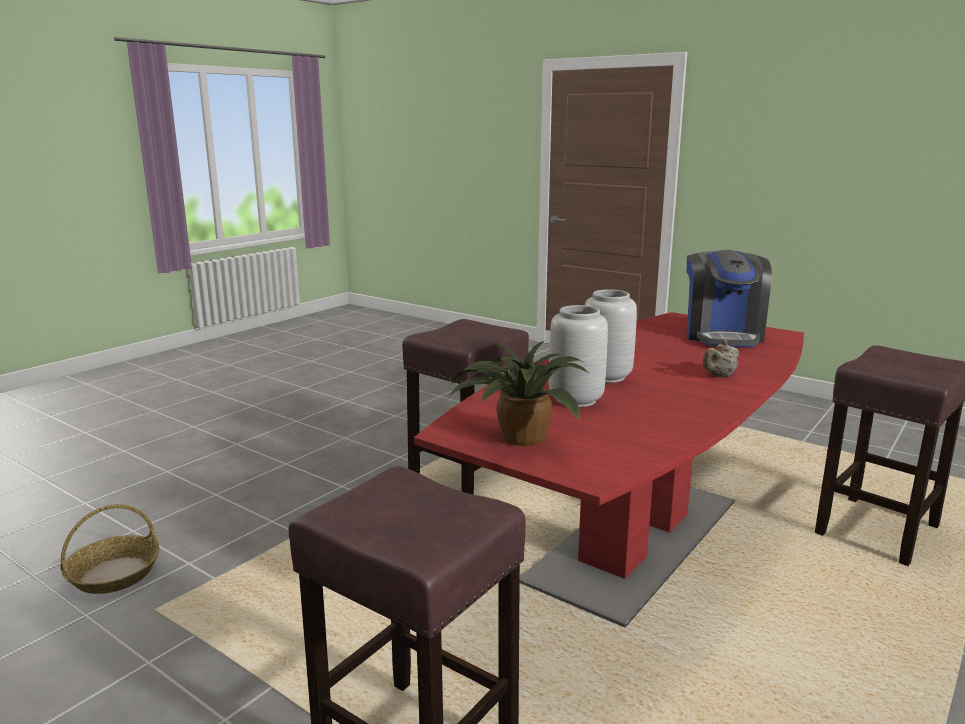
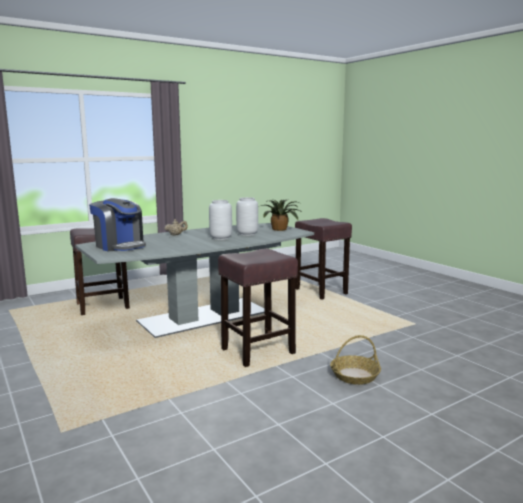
camera: 160 degrees left, 5 degrees down
(114, 574) = (446, 338): basket -> basket (354, 376)
(635, 540) = (204, 317): red dining table -> grey dining table
(722, 335) = (120, 246): coffee machine -> coffee machine turned 105 degrees clockwise

